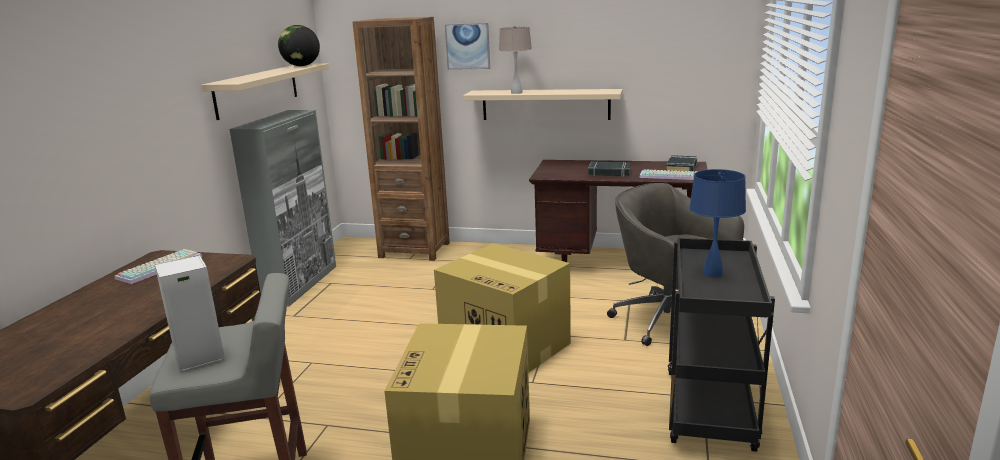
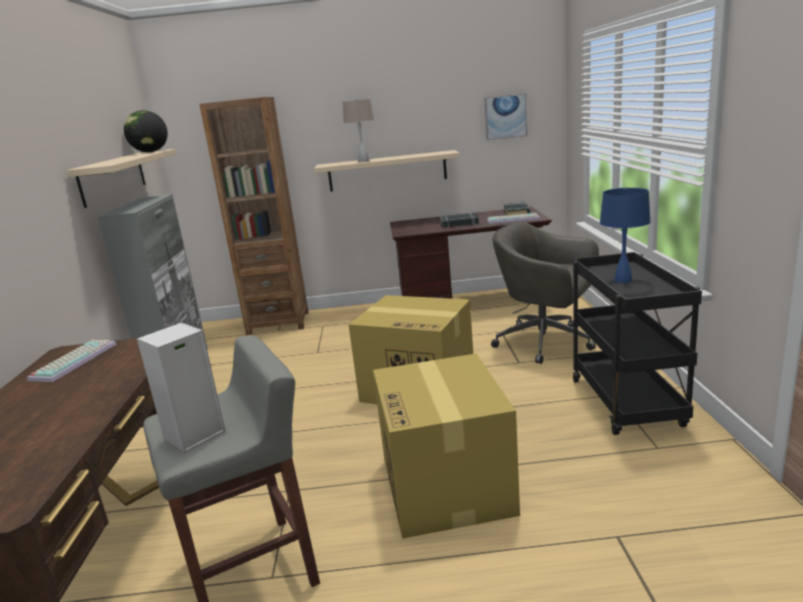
camera: 15 degrees left, 0 degrees up
(468, 46) = (309, 123): picture -> picture (505, 117)

